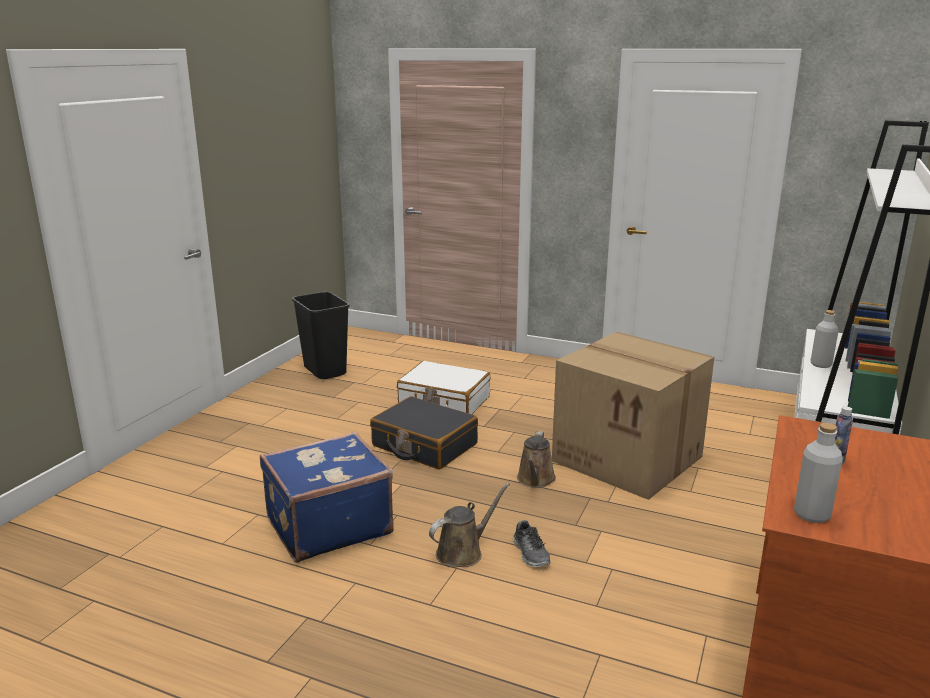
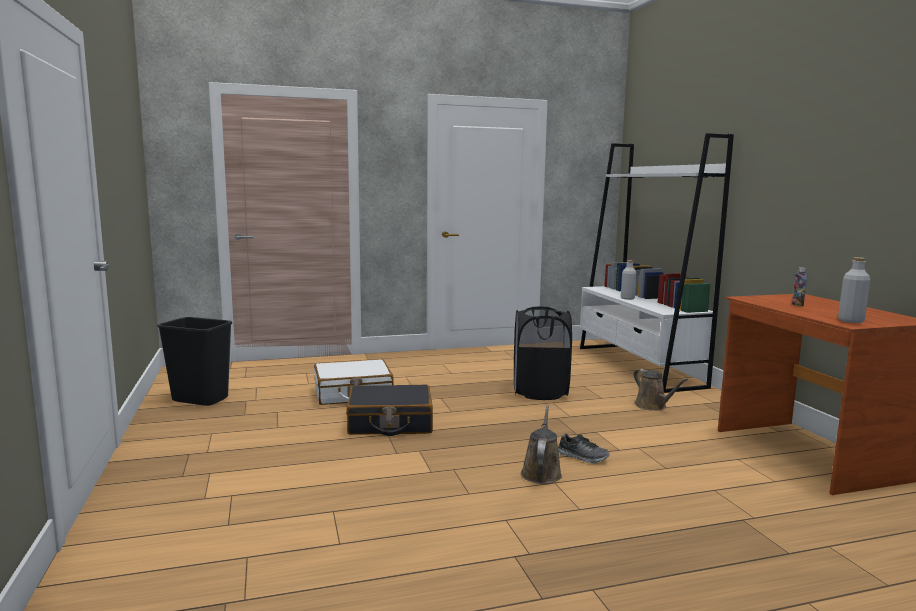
camera: 40 degrees left, 10 degrees down
(327, 525) = (411, 495): blue suitcase -> none
(535, 480) = (507, 419): brown watering can -> brown watering can (652, 406)
(629, 458) = (540, 392): cardboard box -> black laundry basket

